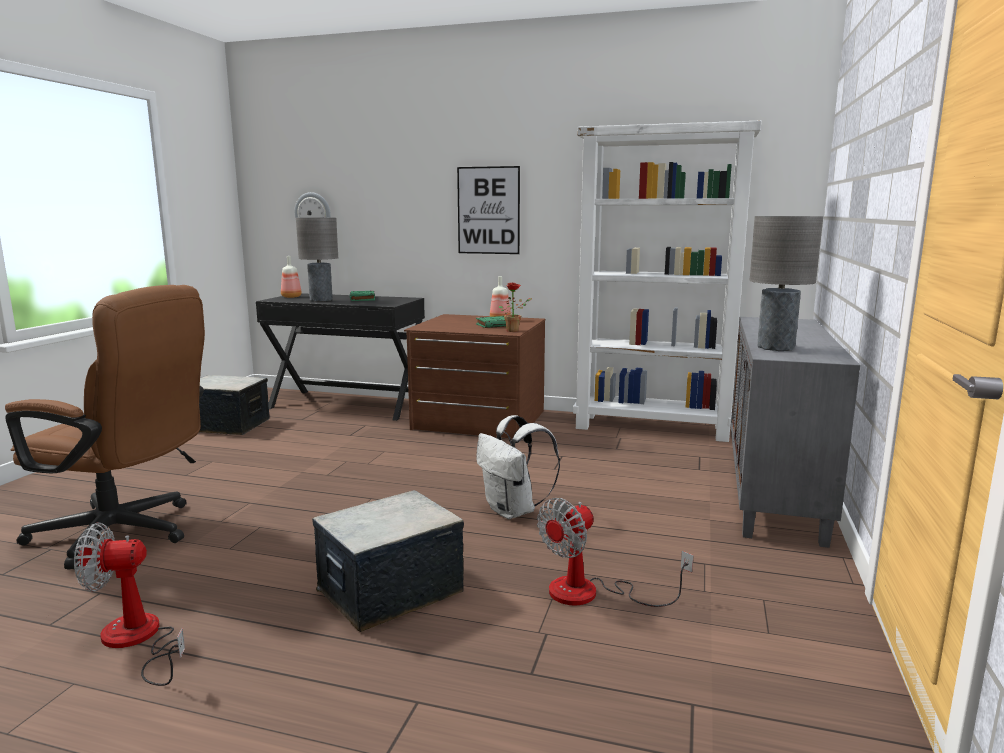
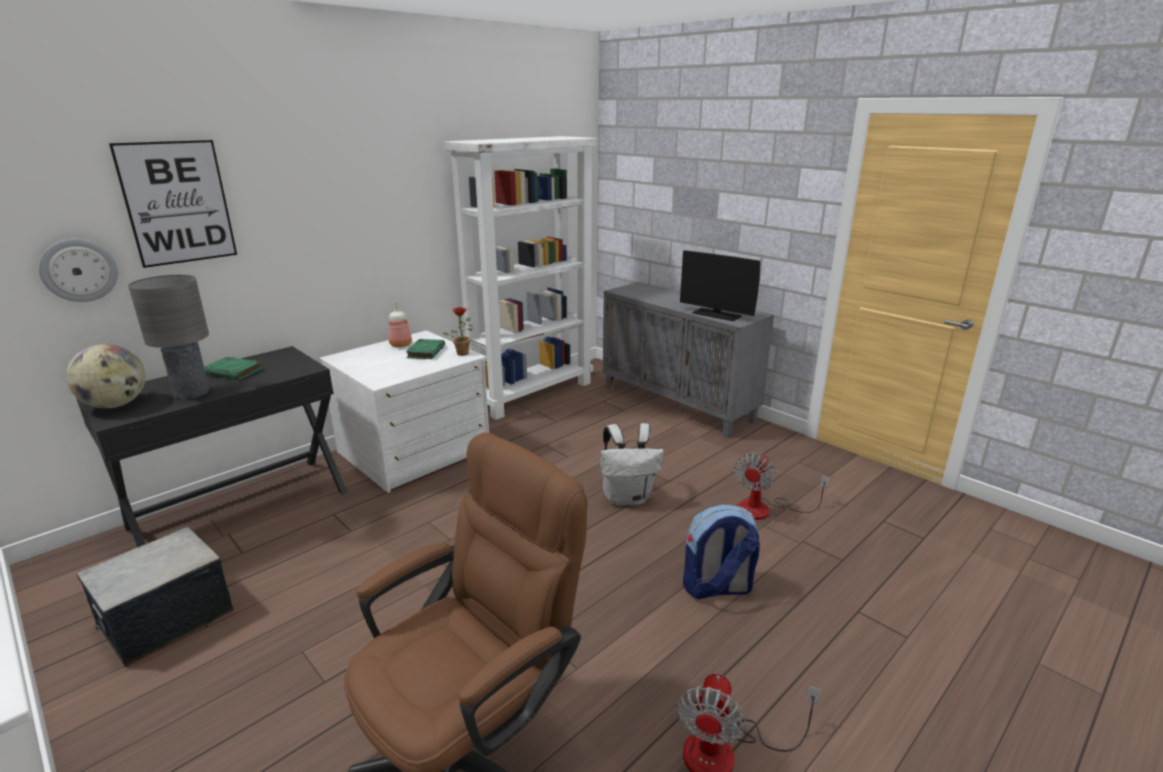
camera: 60 degrees left, 10 degrees up
(291, 297) = (116, 405): bottle -> globe
(389, 591) = (717, 588): storage box -> backpack
(478, 420) = (415, 452): brown dresser -> white dresser
(488, 210) = (351, 230): picture -> picture (177, 203)
(591, 593) = (765, 509): fan -> fan turned 45 degrees clockwise
(776, 348) = (716, 314): grey table lamp -> monitor

